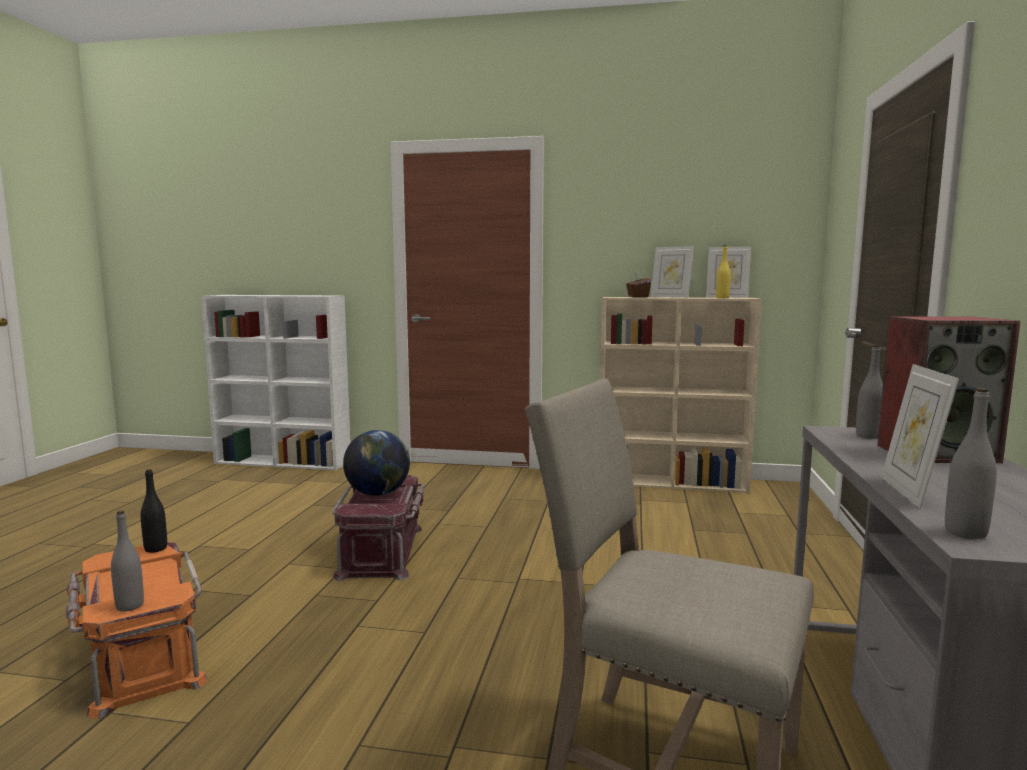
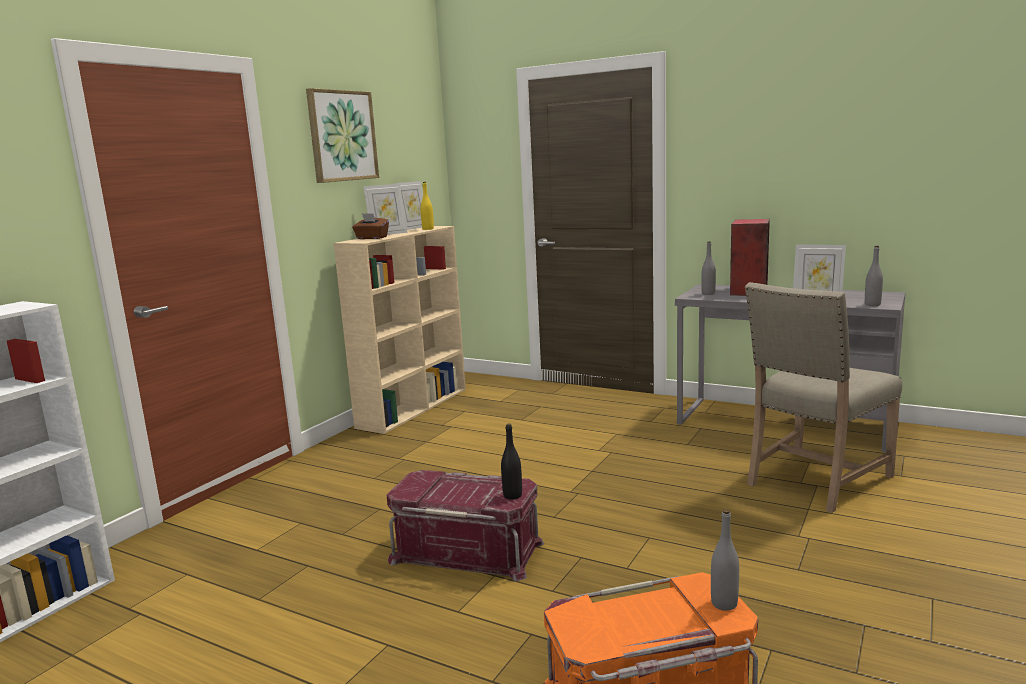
camera: 70 degrees left, 5 degrees up
(156, 549) = (571, 610): black bottle -> black bottle (512, 495)
(378, 493) = (456, 491): globe -> none
(641, 198) = (342, 136): none -> picture

